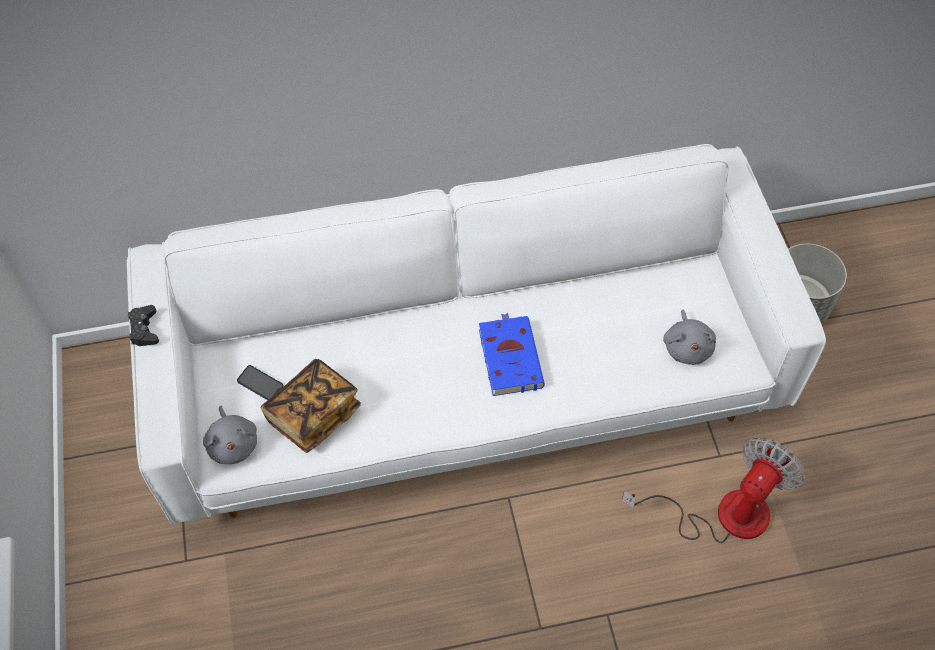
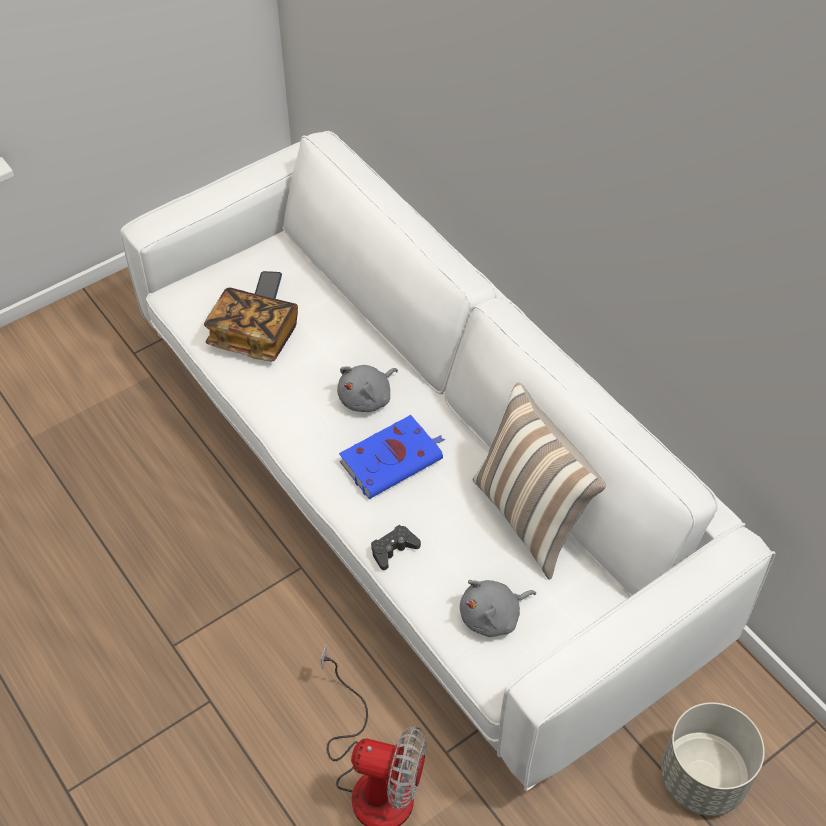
camera: 65 degrees right, 5 degrees down
(144, 329) = (250, 173): black game controller -> black game controller (393, 550)
(233, 443) = (199, 296): grey plush toy -> grey plush toy (367, 398)
(608, 287) = (531, 517): none -> pillow

